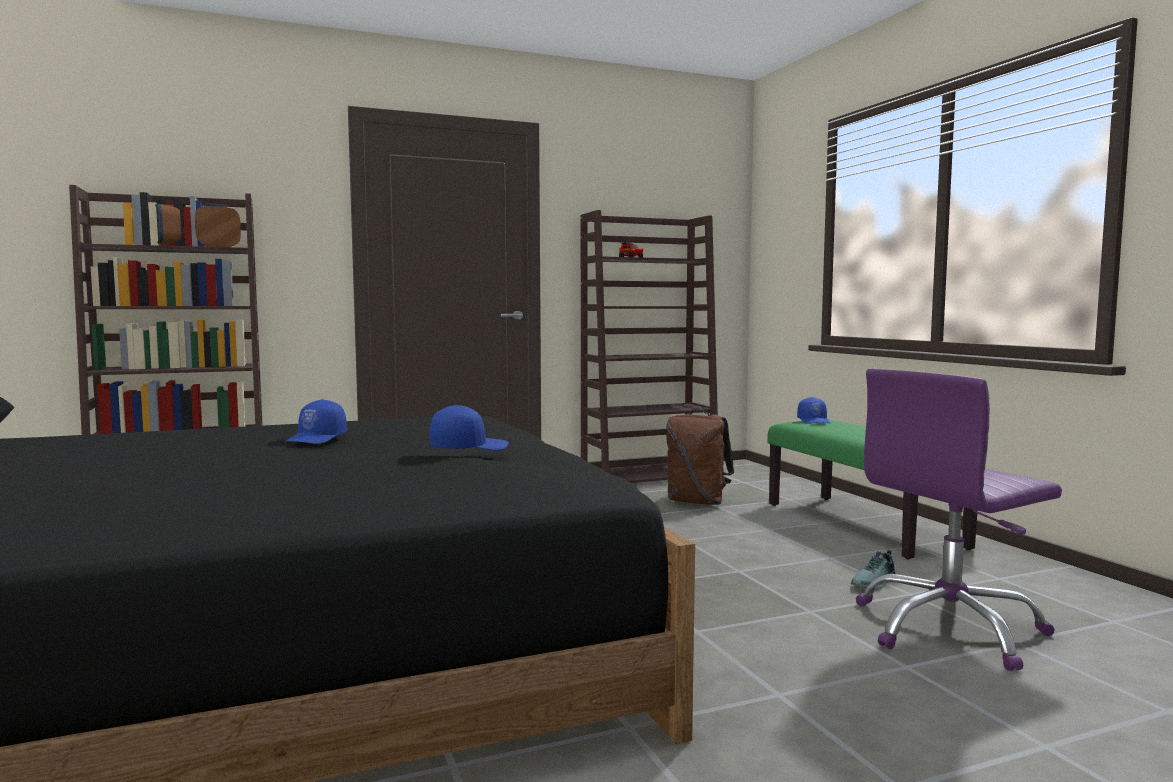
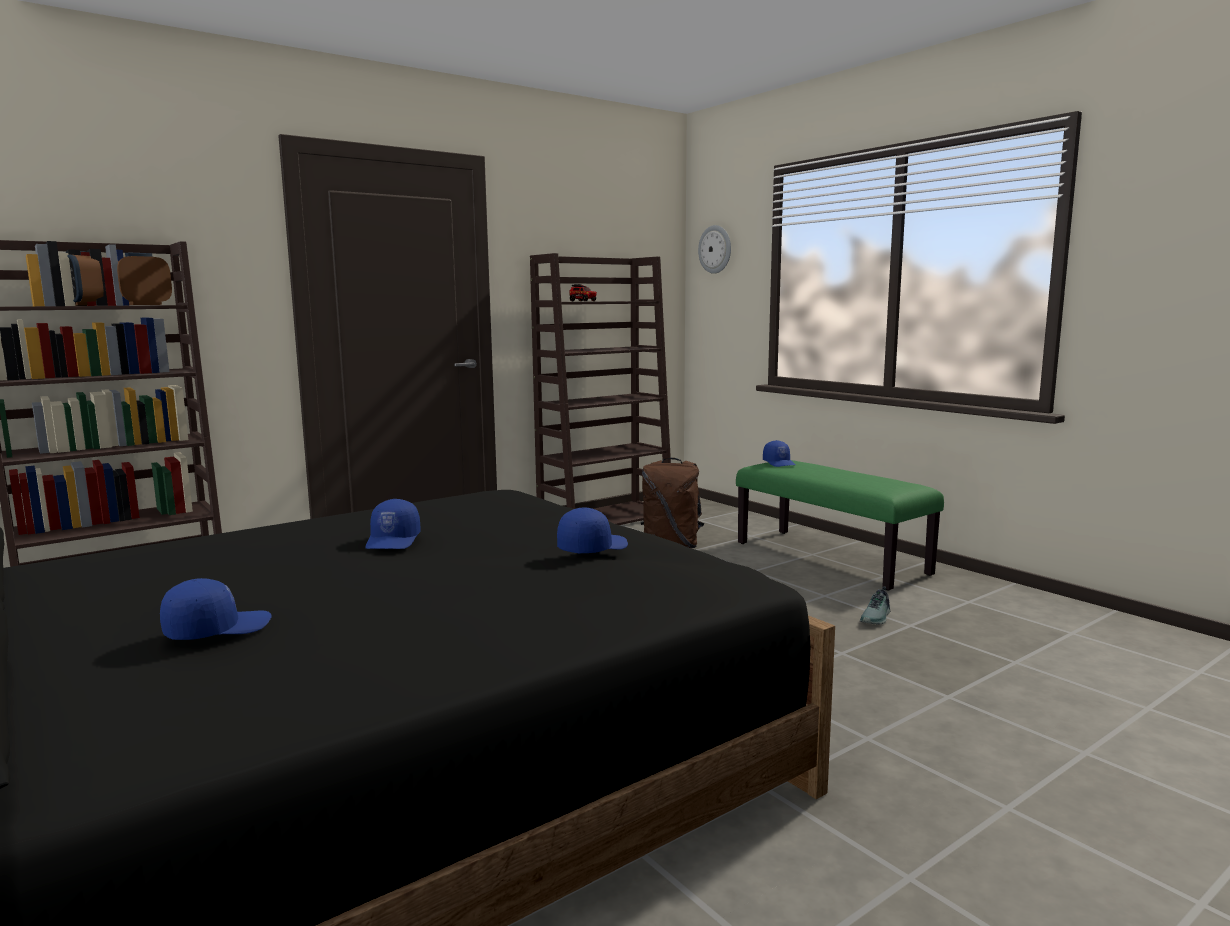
camera: 15 degrees left, 5 degrees up
(73, 479) = (217, 629): none -> blue cap
(776, 210) = (715, 249): none -> wall clock
(949, 629) = (959, 656): purple office chair -> none

